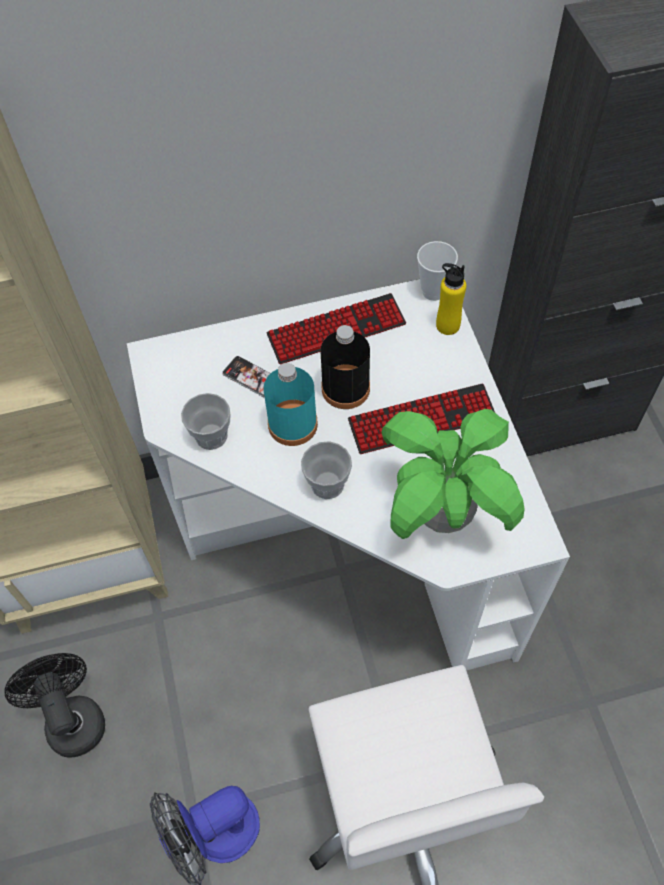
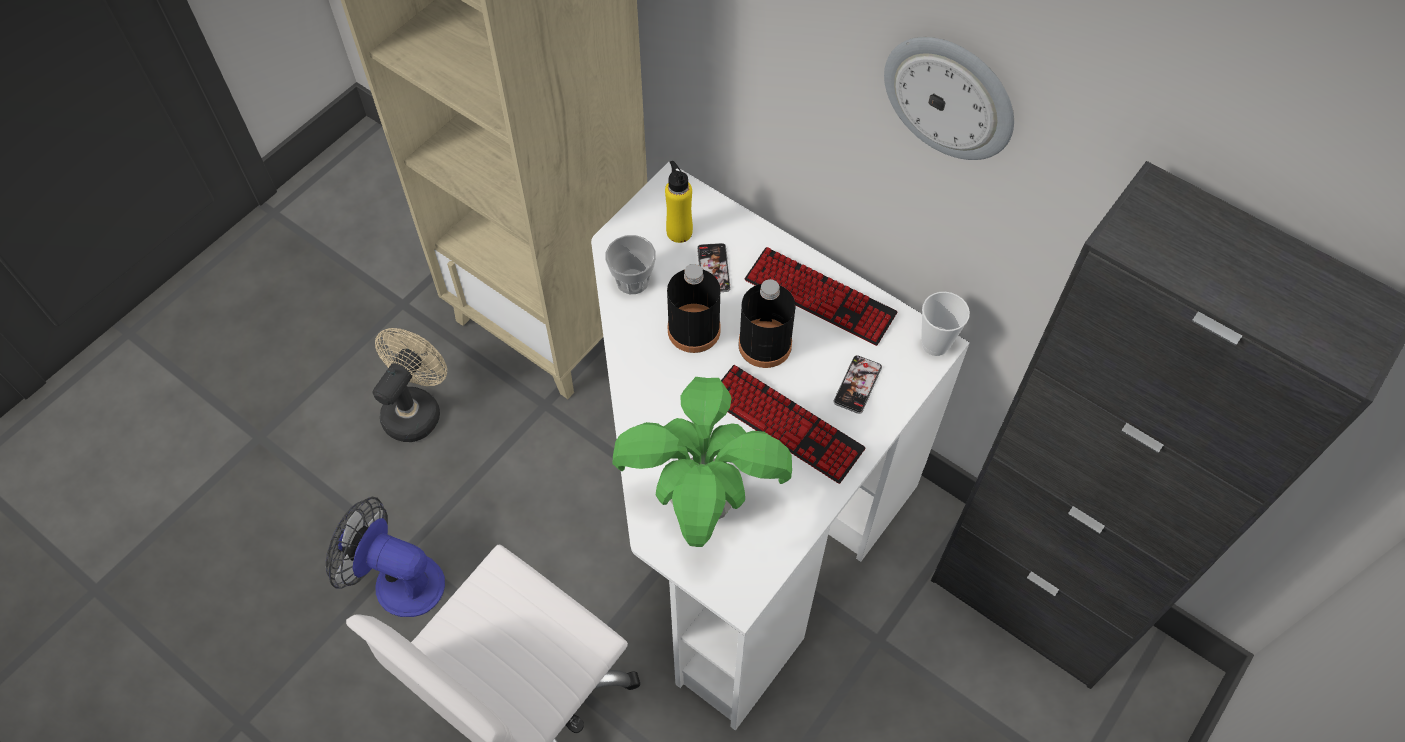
camera: 50 degrees right, 0 degrees up
(72, 718) = (416, 408): black fan -> beige fan
(292, 424) = (694, 330): turquoise bottle -> black bottle
(327, 484) = (657, 394): cup -> none
(377, 79) = (950, 96): none -> wall clock
(427, 356) = (857, 385): none -> phone
(447, 325) = (907, 380): yellow bottle -> yellow bottle (679, 232)

